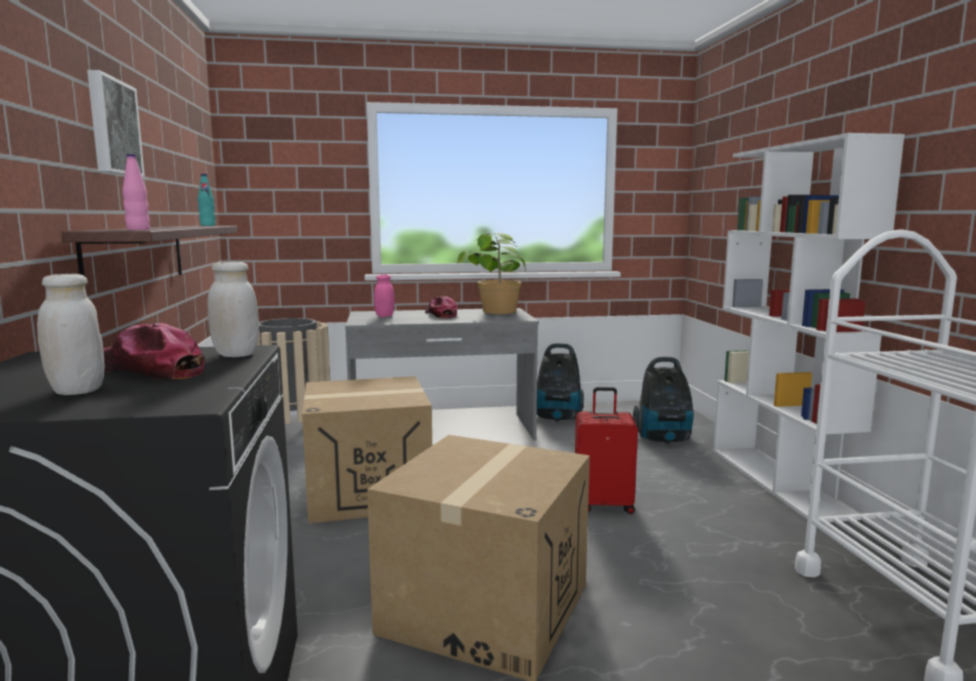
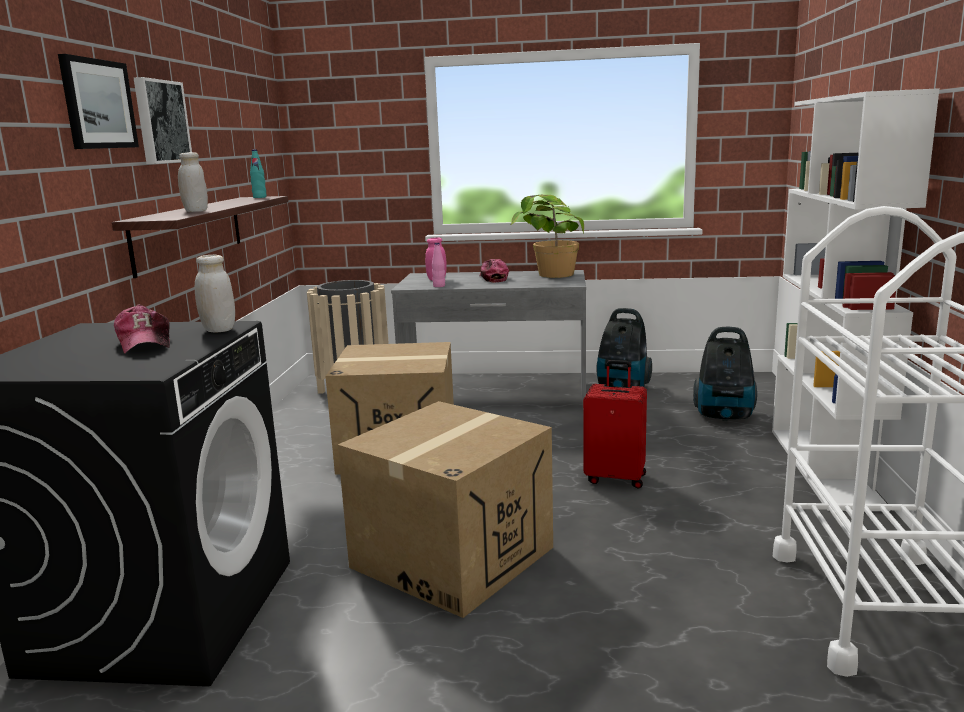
camera: 15 degrees right, 5 degrees up
(50, 89) = (98, 104): none -> picture
(77, 390) = (88, 358): white jar -> white jar (196, 211)
(138, 230) = (171, 217): pink bottle -> pink bottle (439, 286)
(148, 371) = (145, 343): cap -> cap turned 150 degrees counterclockwise

